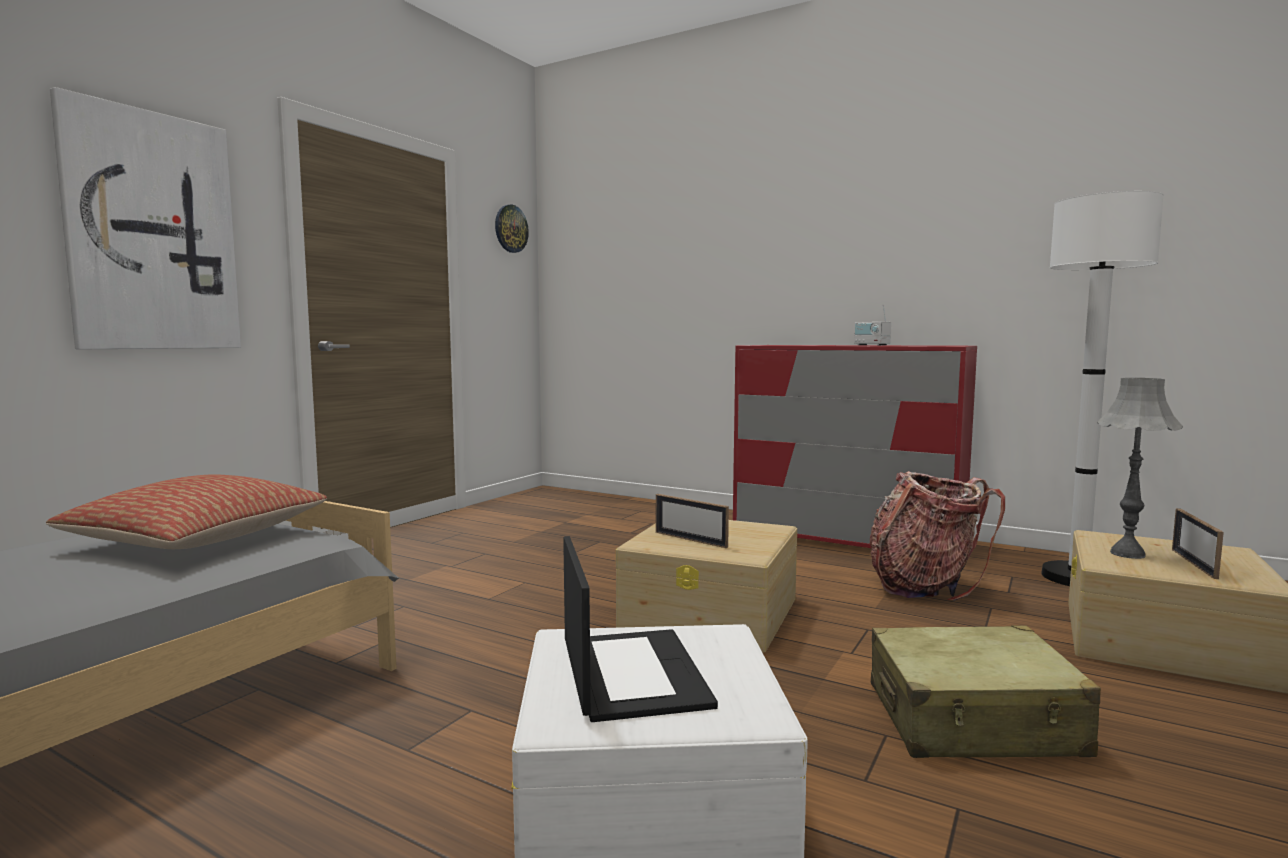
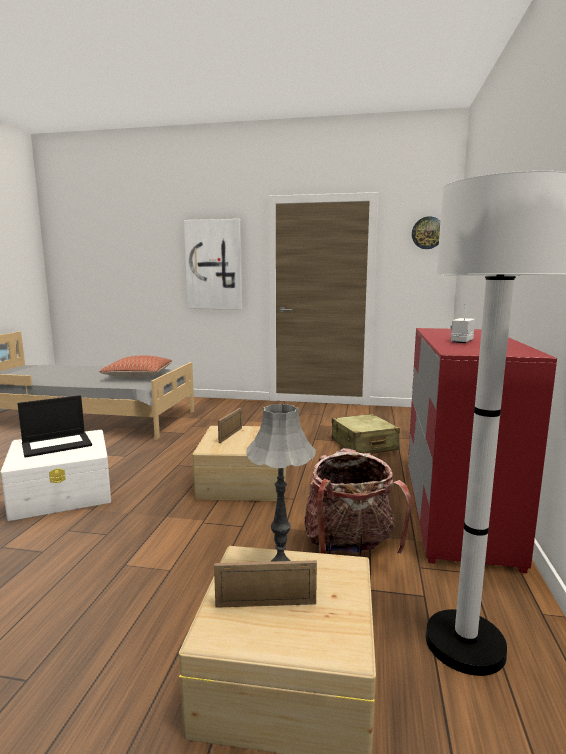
camera: 70 degrees right, 5 degrees up
(973, 720) = (122, 559): beige suitcase -> beige suitcase (363, 445)

